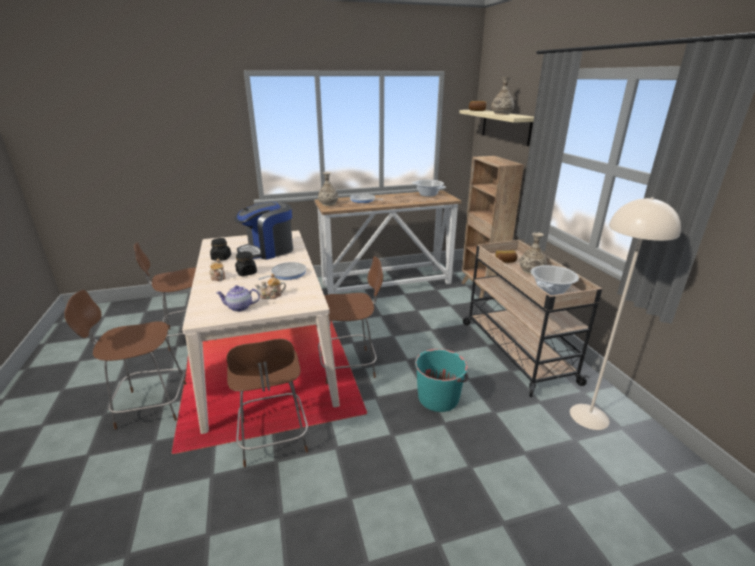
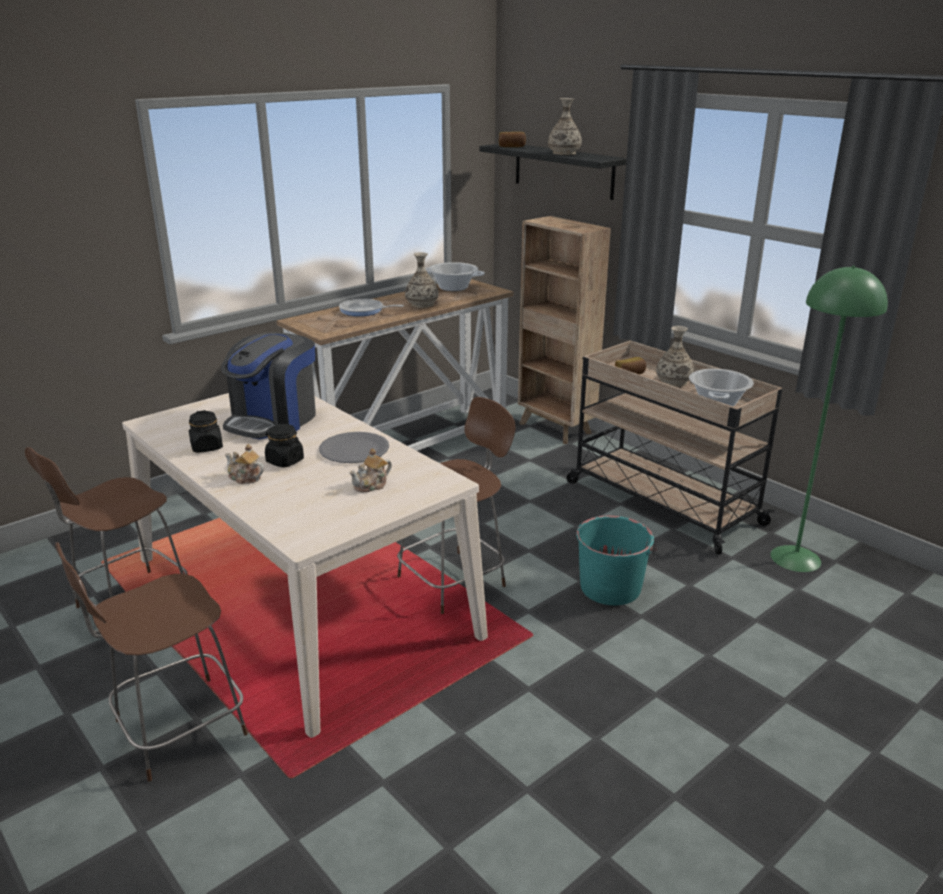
camera: 25 degrees left, 0 degrees up
(239, 307) = (344, 512): teapot -> none
(273, 439) = (430, 707): brown chair -> none
(287, 274) = (354, 450): frying pan -> grey plate
(328, 204) = (313, 325): vase -> vase (422, 304)
(505, 126) = (563, 170): beige shelf -> black shelf
(588, 416) = (795, 558): beige floor lamp -> green floor lamp

